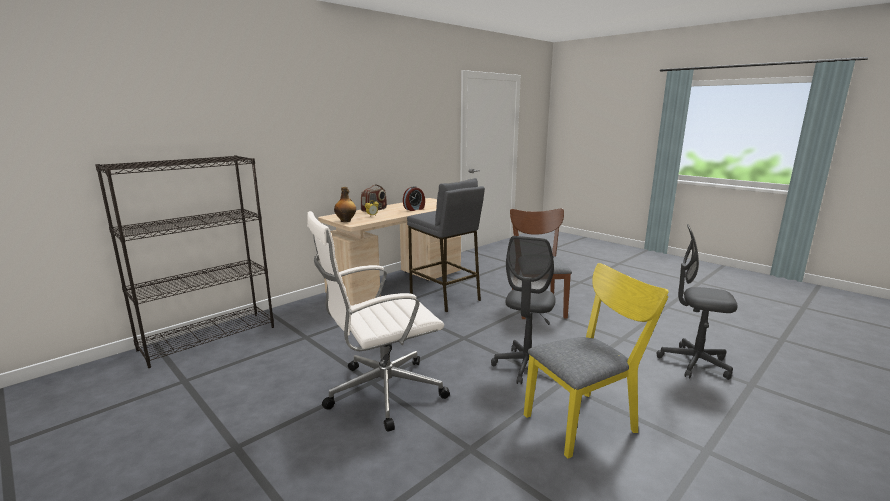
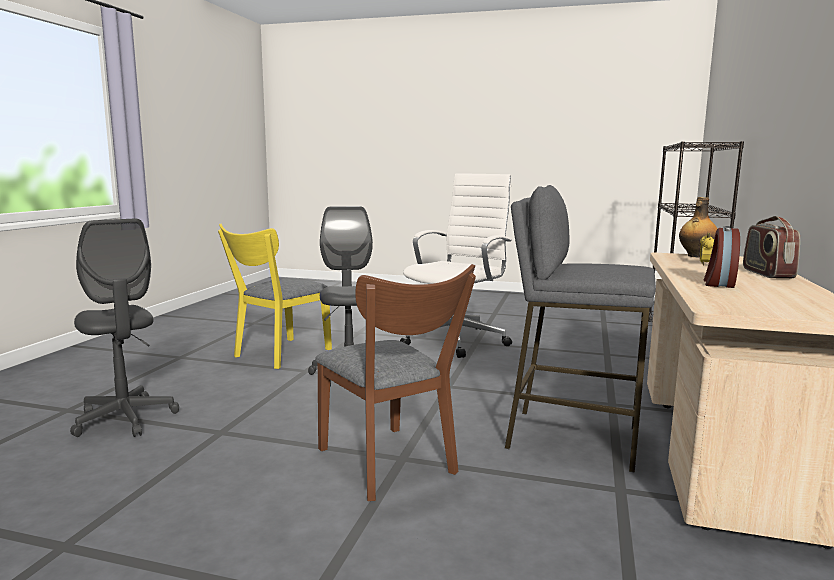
camera: 150 degrees right, 5 degrees down
(694, 363) = (125, 419): grey office chair -> grey office chair turned 60 degrees clockwise

